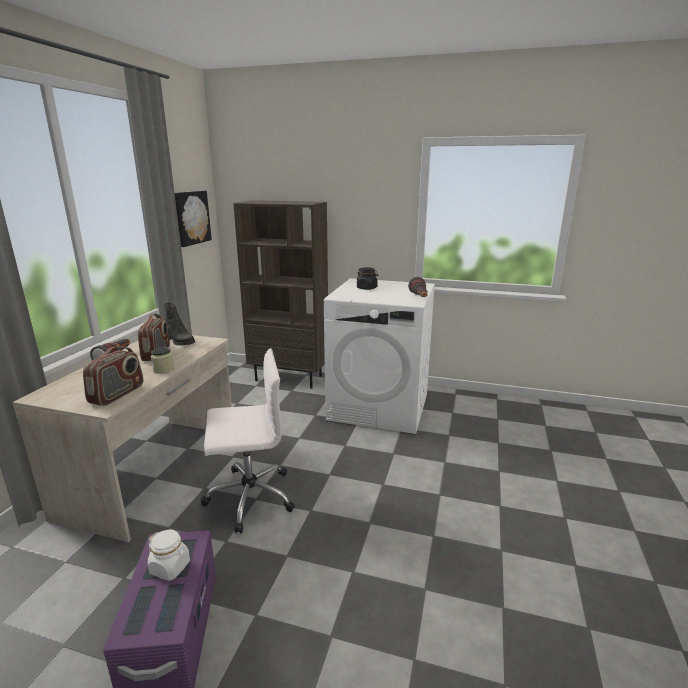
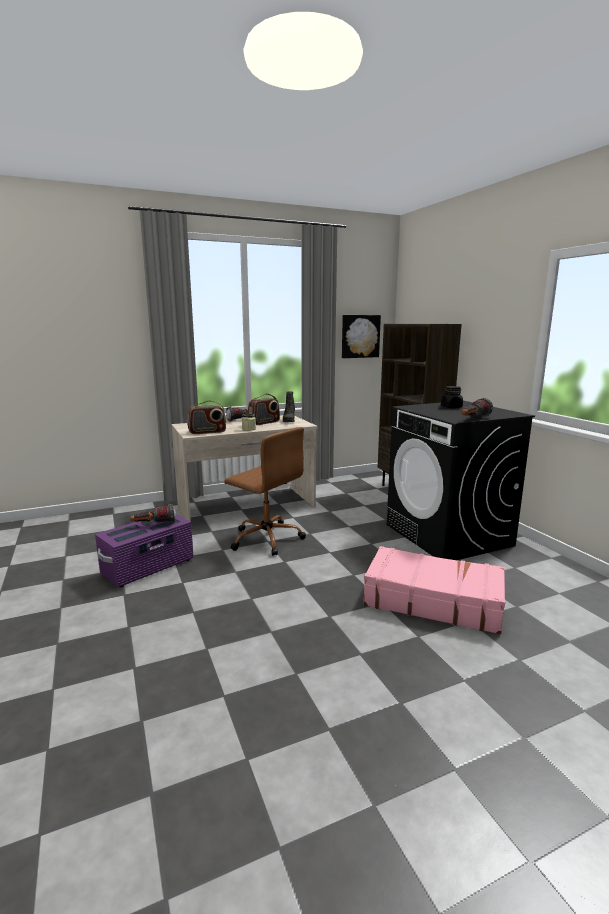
camera: 50 degrees right, 5 degrees down
(170, 567) = (154, 524): white jar -> flashlight
(249, 497) = (266, 538): white office chair -> brown office chair
(379, 407) = (448, 535): white washing machine -> black washing machine
(460, 470) = (432, 600): none -> pink suitcase

